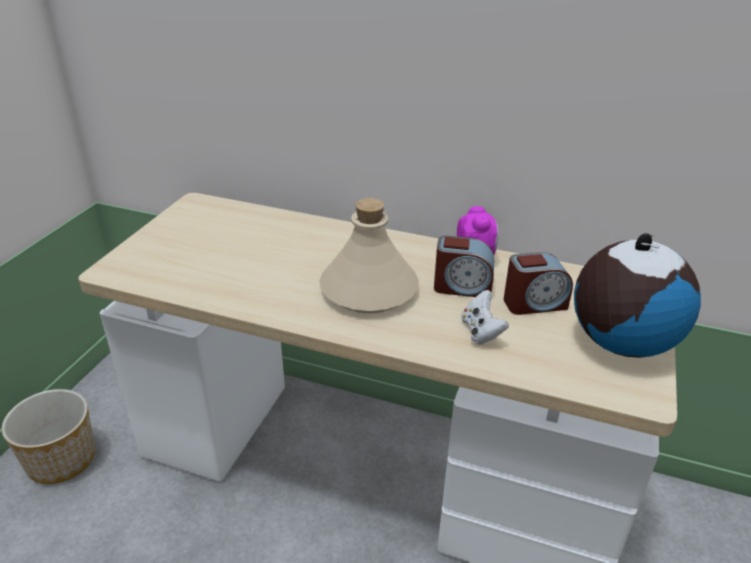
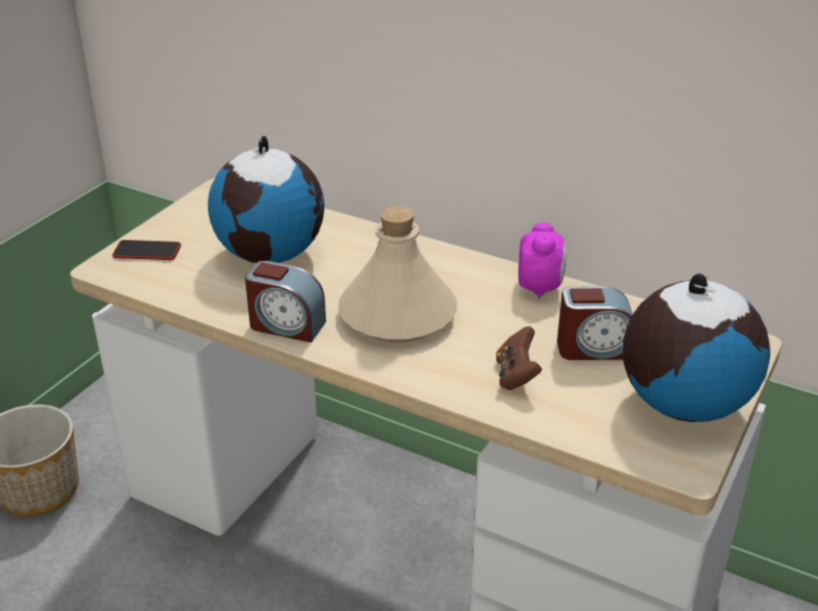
camera: 10 degrees right, 0 degrees up
(144, 254) = (147, 251): none -> phone
(251, 249) = (272, 255): none -> globe
(462, 287) = (512, 321): alarm clock -> alarm clock (286, 325)
(481, 332) = (516, 375): white game controller -> brown game controller

